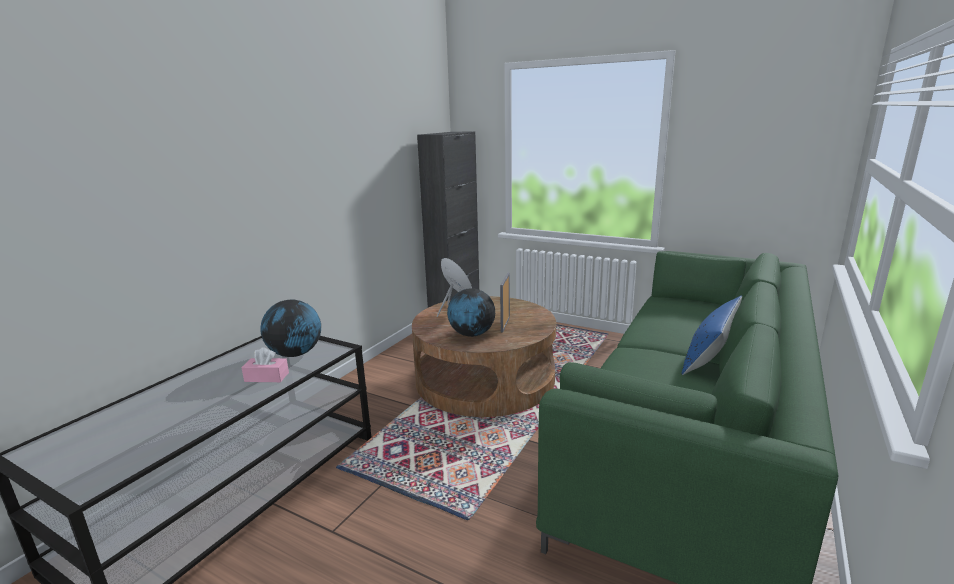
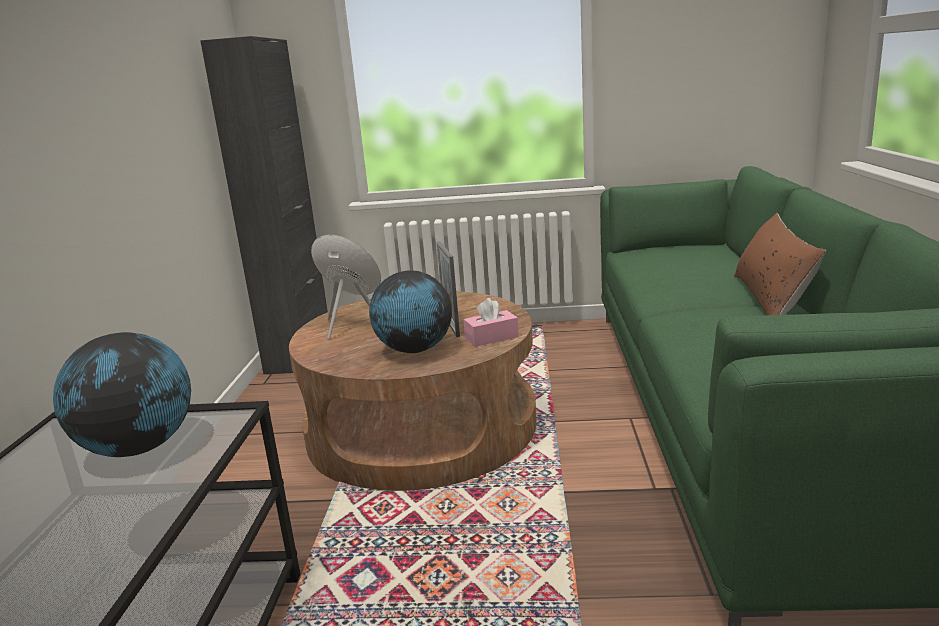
camera: 25 degrees left, 0 degrees up
(266, 377) = (114, 506): pink tissue box -> pink tissue box (491, 337)
(710, 355) = (771, 298): blue pillow -> brown pillow

